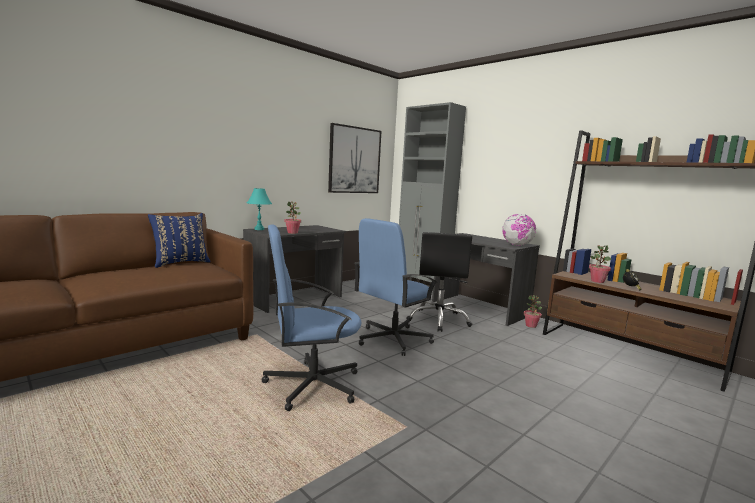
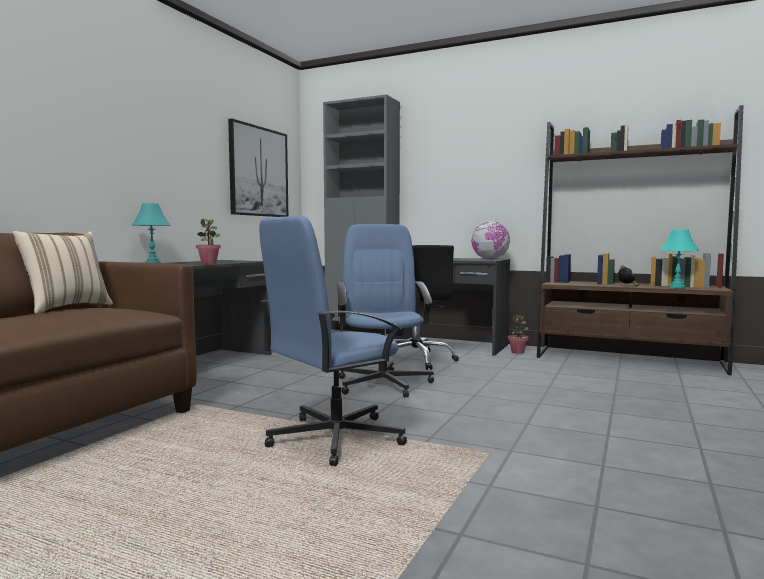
camera: 20 degrees left, 5 degrees down
(180, 263) = (66, 308): blue pillow -> beige pillow
(392, 339) = (383, 383): blue office chair -> blue office chair turned 150 degrees clockwise
(597, 281) = (590, 285): potted plant -> none
(681, 298) = (677, 287): none -> turquoise table lamp

